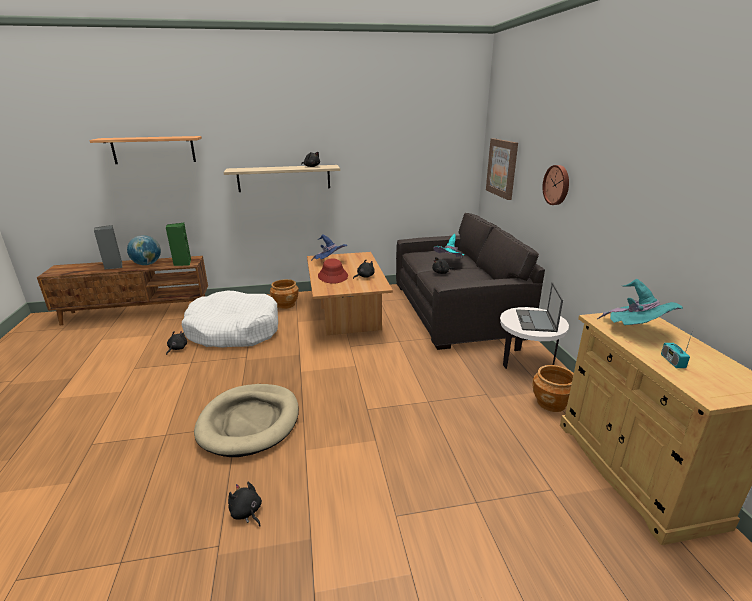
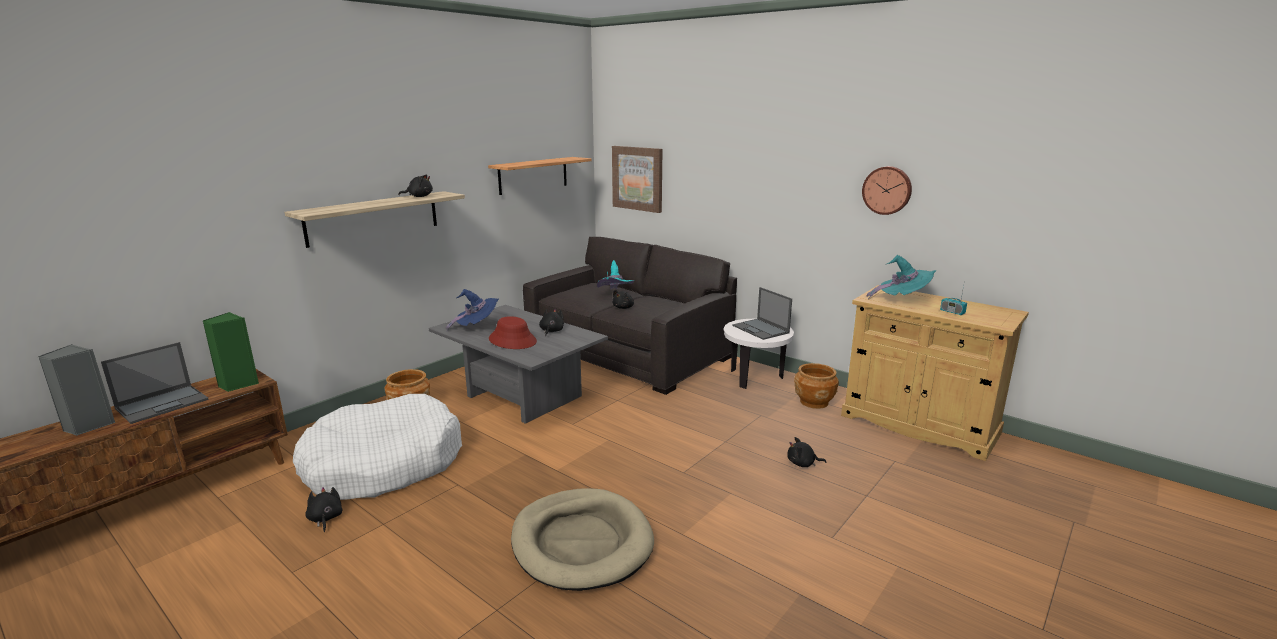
camera: 40 degrees left, 5 degrees down
(147, 264) = (163, 403): globe -> laptop
(153, 150) = (148, 191): shelf -> shelf (533, 175)
(246, 512) = (716, 613): black plush toy -> black plush toy (803, 464)
(347, 317) = (521, 397): brown coffee table -> grey coffee table
(557, 185) = (737, 188): wall clock -> wall clock (887, 190)

